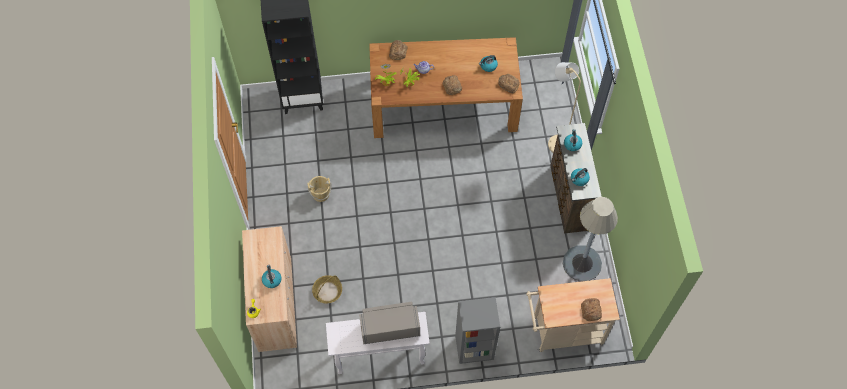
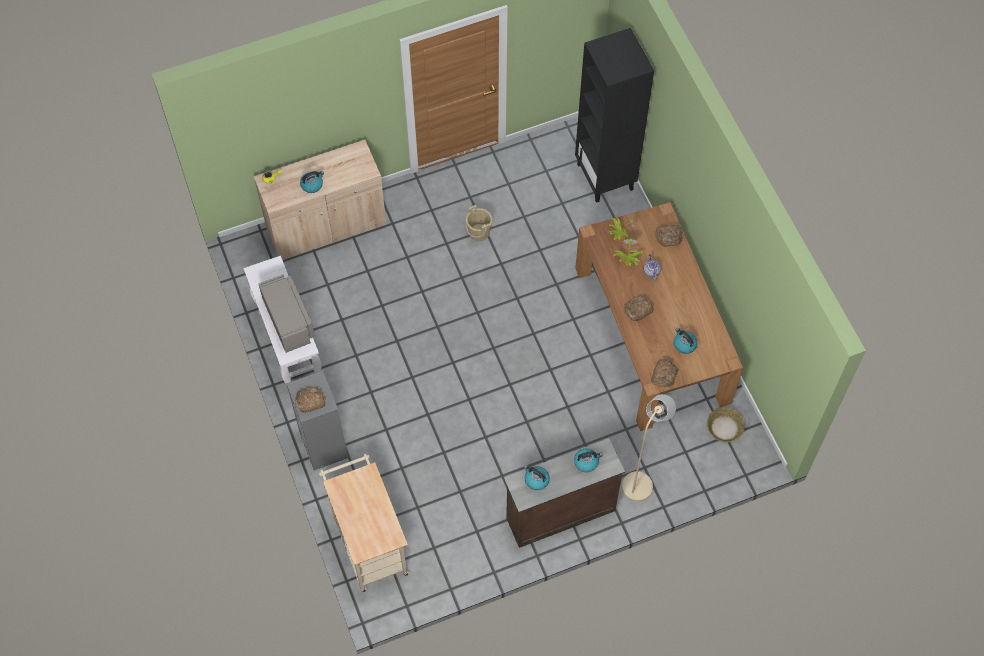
camera: 75 degrees right, 0 degrees up
(327, 291) = (356, 273): basket -> basket (725, 428)
(582, 263) = (468, 548): grey floor lamp -> none
(591, 310) = (357, 529): bread -> bread (310, 401)

